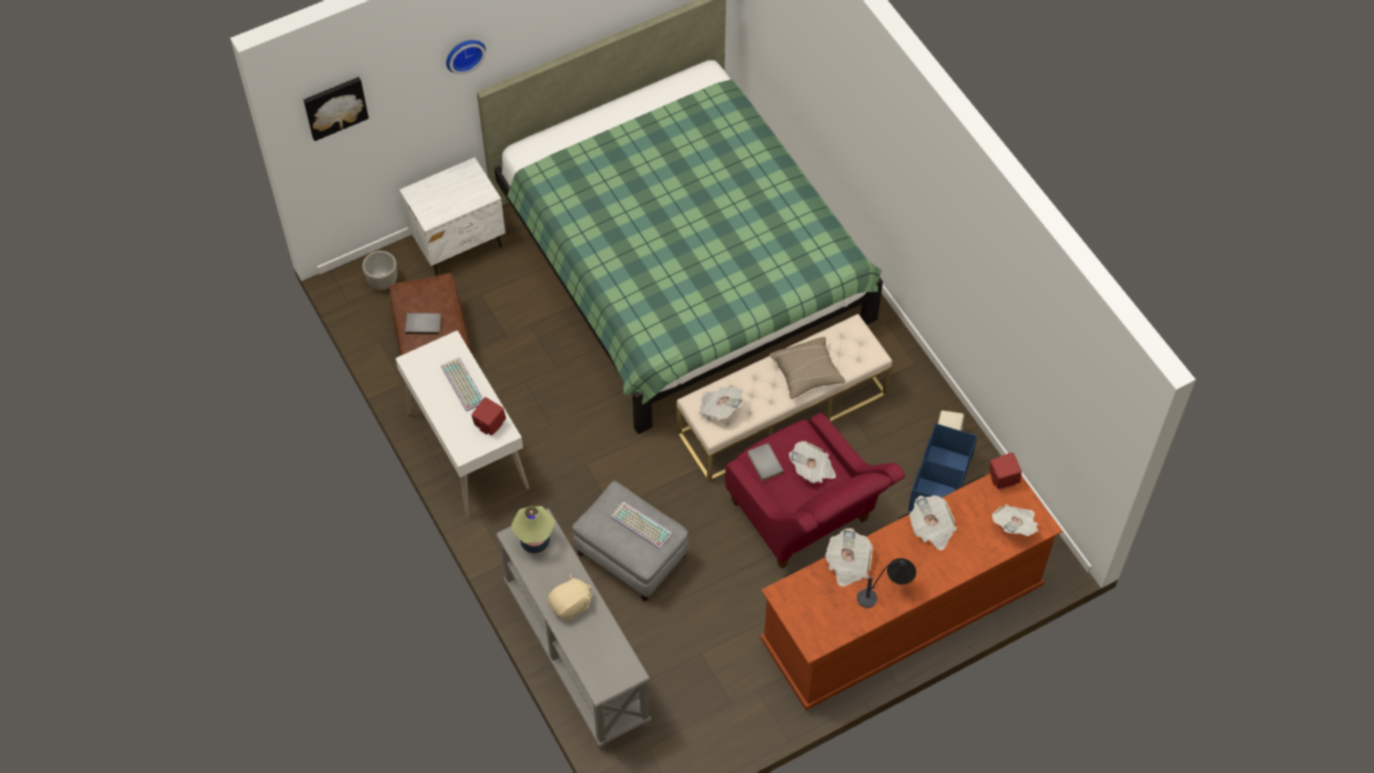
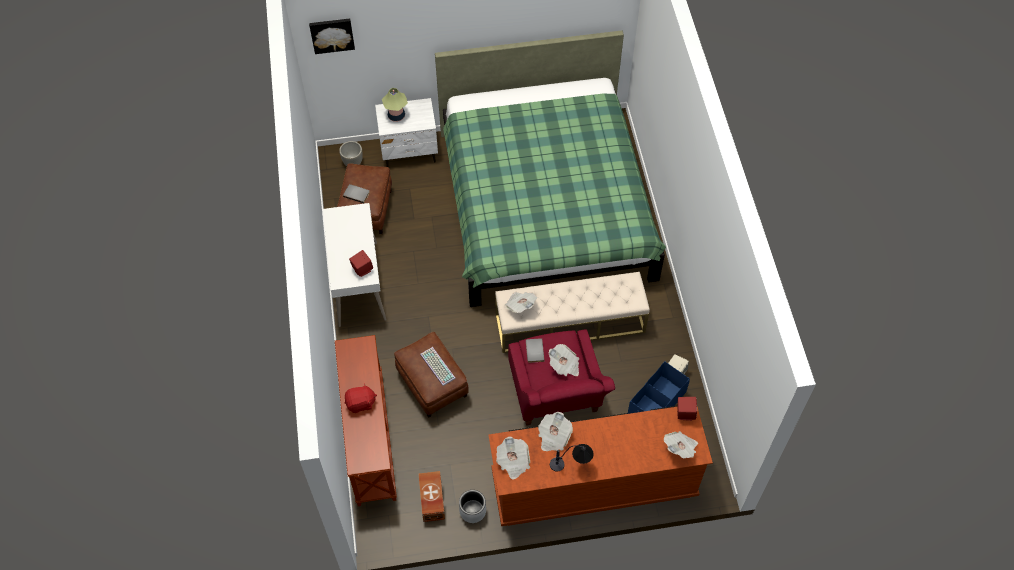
camera: 20 degrees right, 0 degrees up
(461, 384) = (356, 238): keyboard -> none
(464, 54) = (428, 23): wall clock -> none
(535, 542) = (356, 354): table lamp -> table lamp (396, 116)
(571, 605) = (361, 403): beige plush toy -> red plush toy
(575, 654) = (369, 437): grey console table -> brown console table
(630, 555) = (432, 384): grey ottoman -> brown ottoman
(697, 710) = (431, 501): none -> brown storage box
(757, 704) = (472, 511): none -> grey planter
(807, 373) = (588, 300): beige pillow -> none
(932, 529) = (621, 431): newspaper -> newspaper (513, 462)

